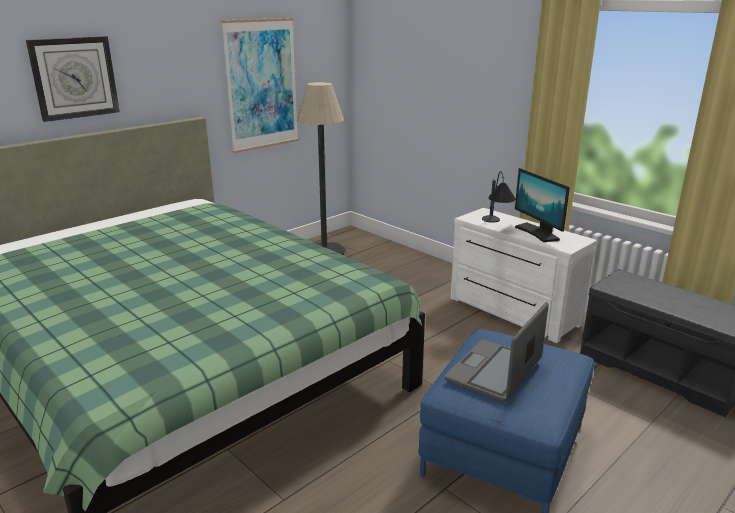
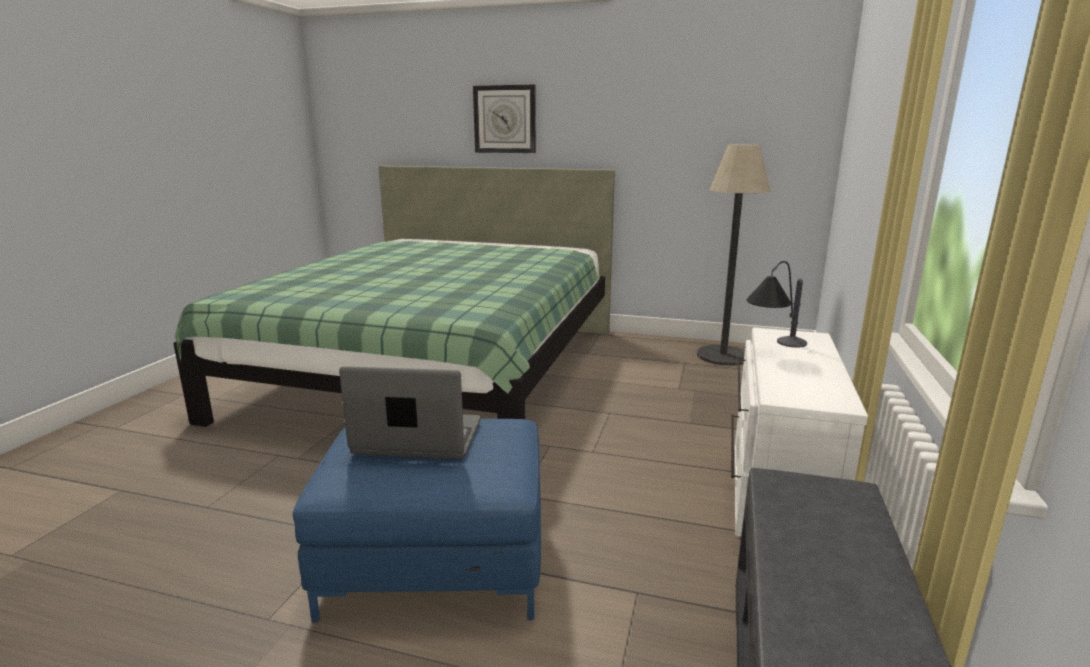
camera: 60 degrees right, 5 degrees down
(262, 85) = (696, 145): picture -> none
(537, 233) = (801, 373): monitor -> none

